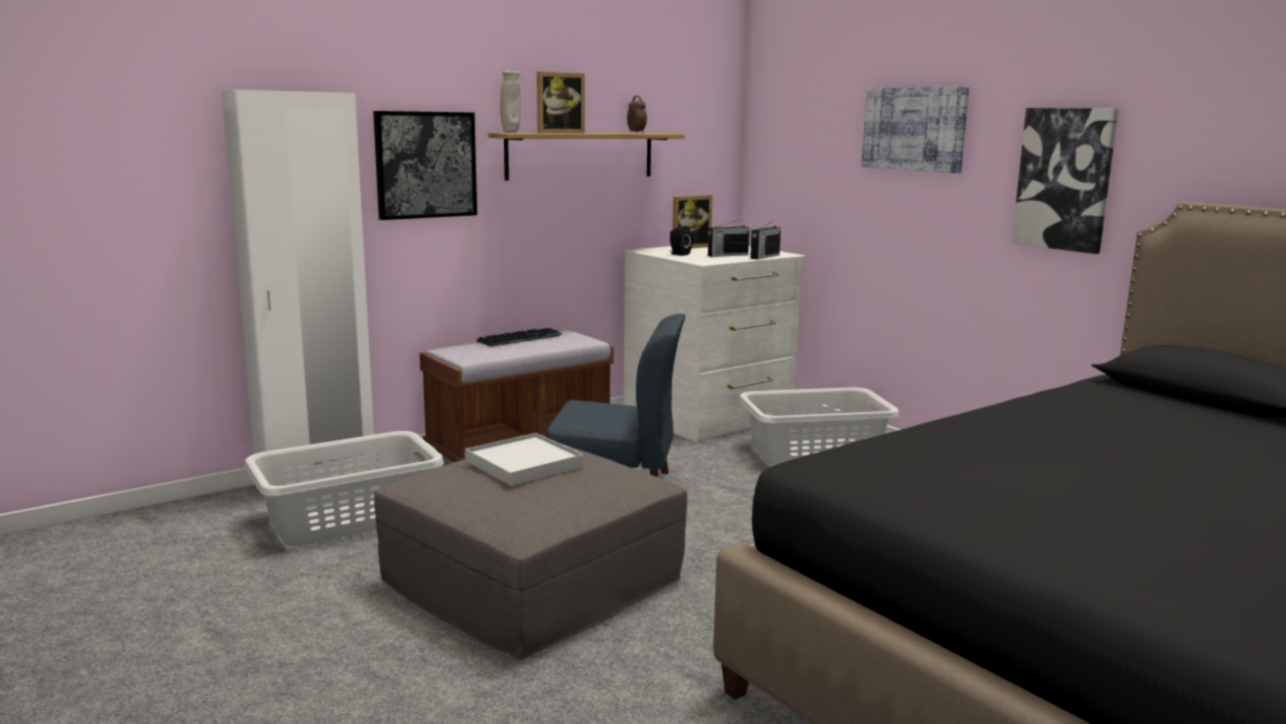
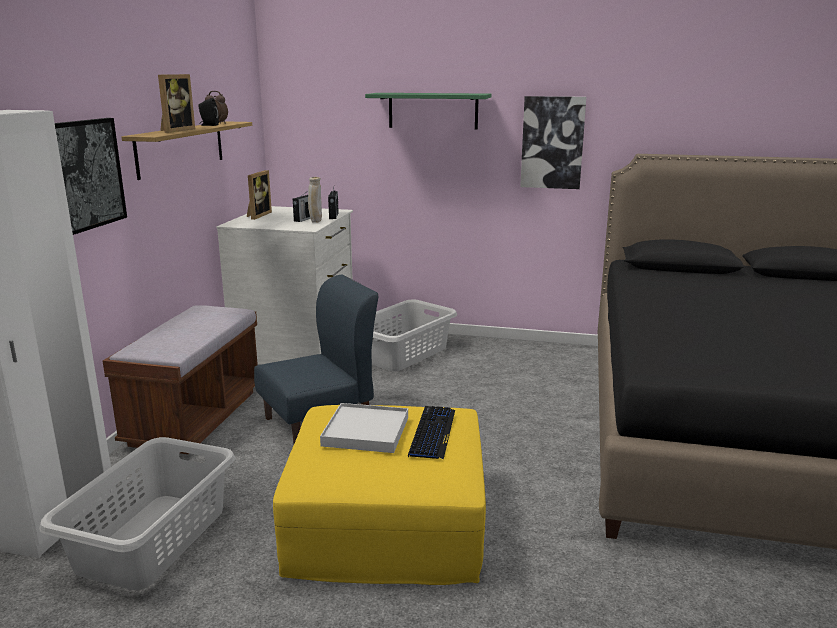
camera: 40 degrees left, 5 degrees up
(510, 132) = (146, 135): beige vase -> beige vase (315, 222)
(520, 339) = (180, 323): keyboard -> keyboard (432, 433)
(531, 583) = (387, 523): grey ottoman -> yellow ottoman
(678, 254) = (270, 223): black speaker -> black speaker (208, 125)
(914, 129) = (433, 110): picture -> green shelf

